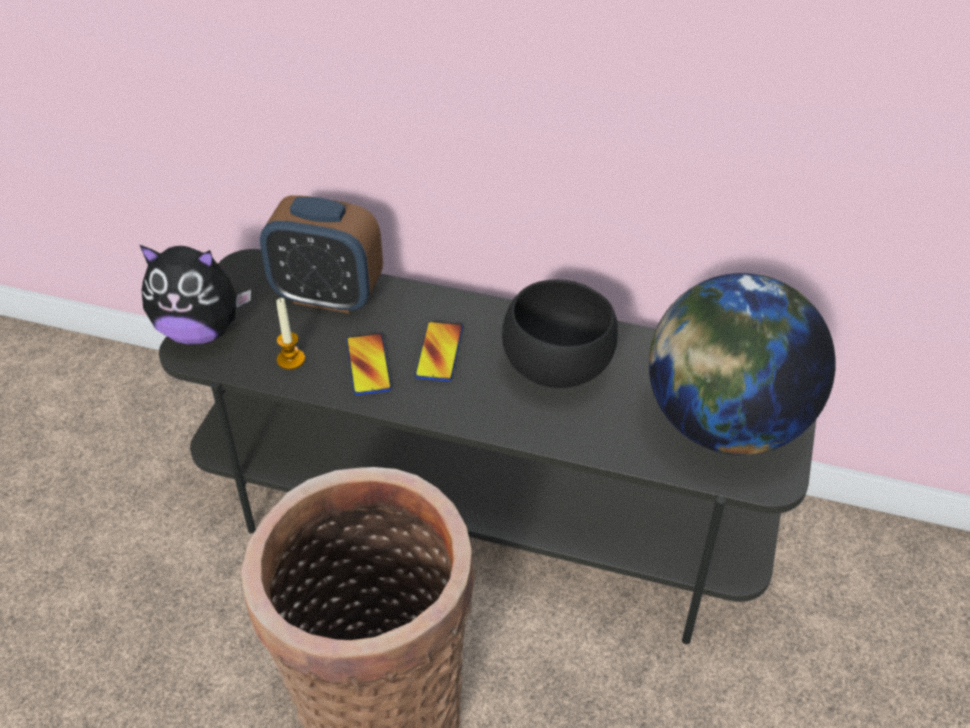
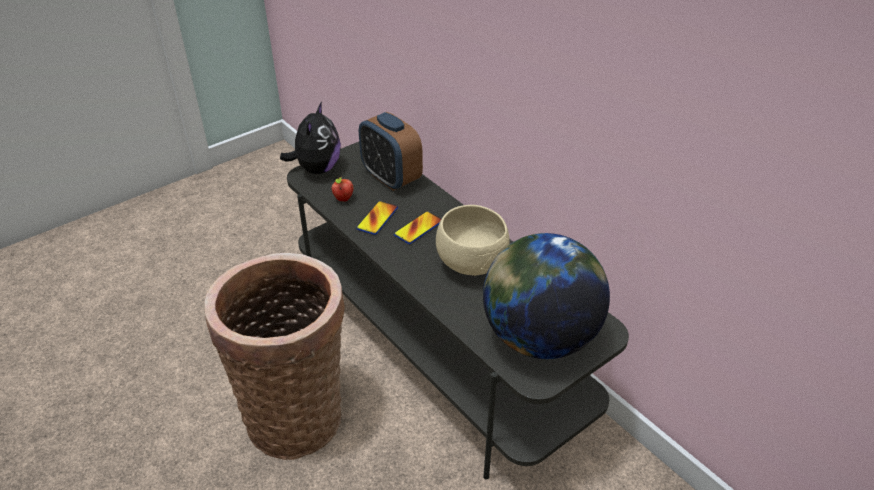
camera: 35 degrees right, 5 degrees down
(200, 330) = (317, 169): plush toy -> plush toy turned 120 degrees counterclockwise
(291, 359) = (343, 199): candle -> apple
(558, 368) = (473, 264): black bowl -> beige bowl

